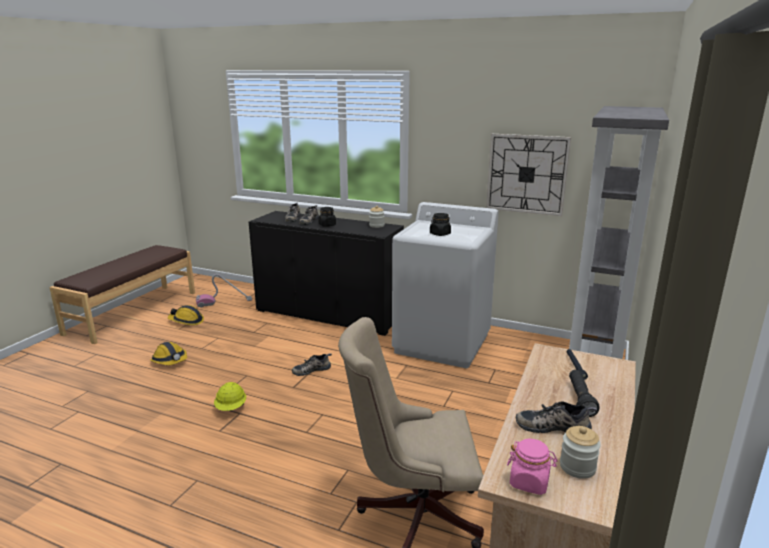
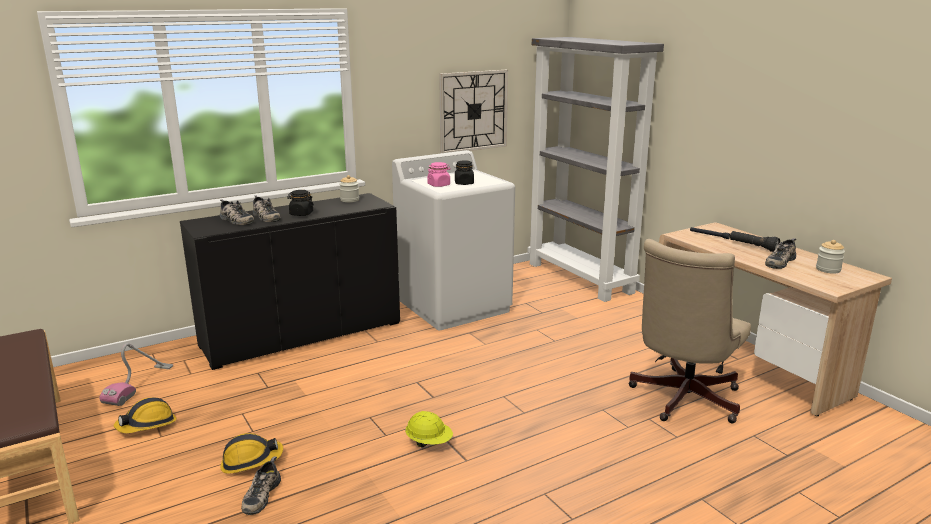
camera: 55 degrees left, 0 degrees up
(311, 369) = (411, 377): shoe -> shoe (260, 495)
(529, 482) = (837, 283): pink jar -> pink jar (439, 185)

